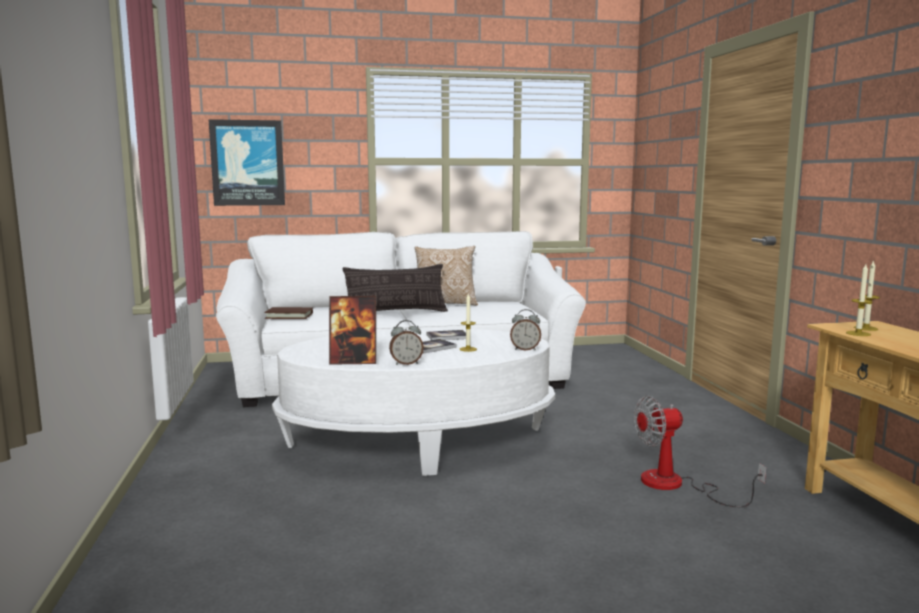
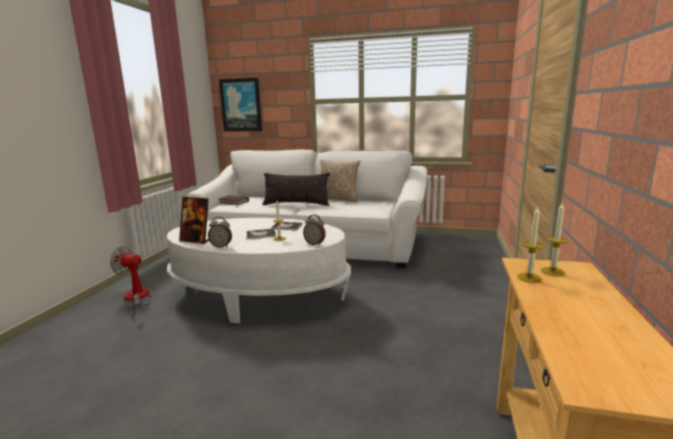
camera: 25 degrees right, 5 degrees up
(676, 485) = (386, 373): fan -> fan (136, 298)

